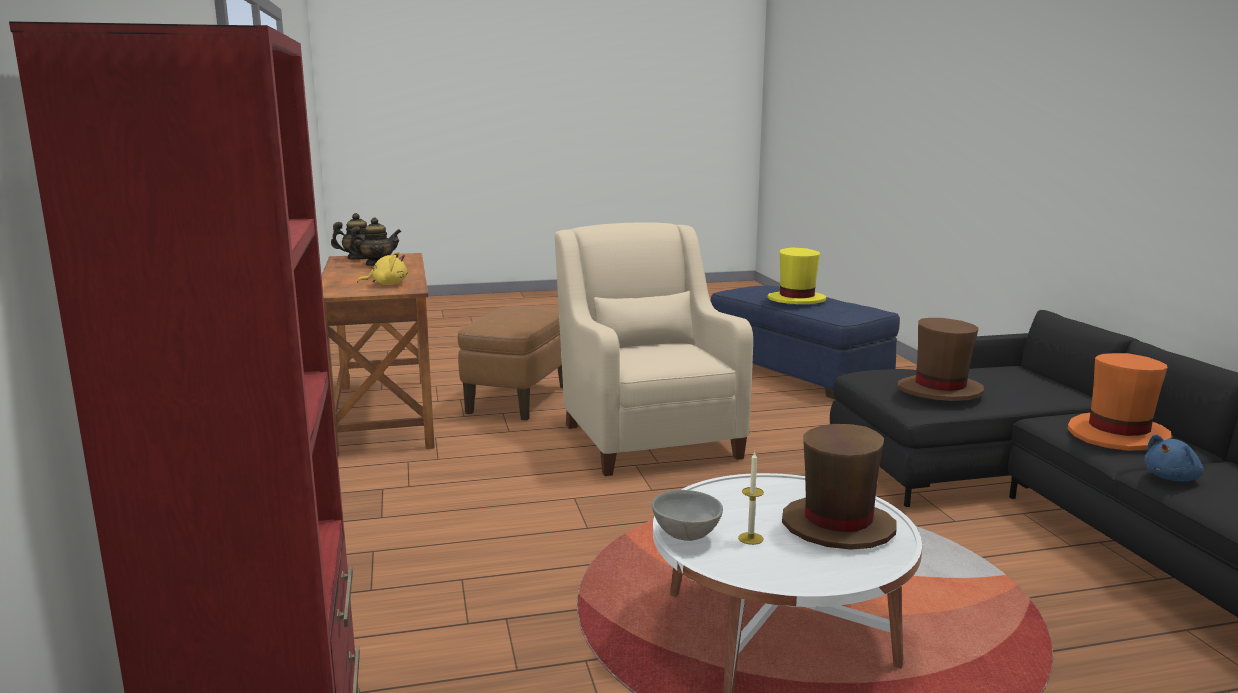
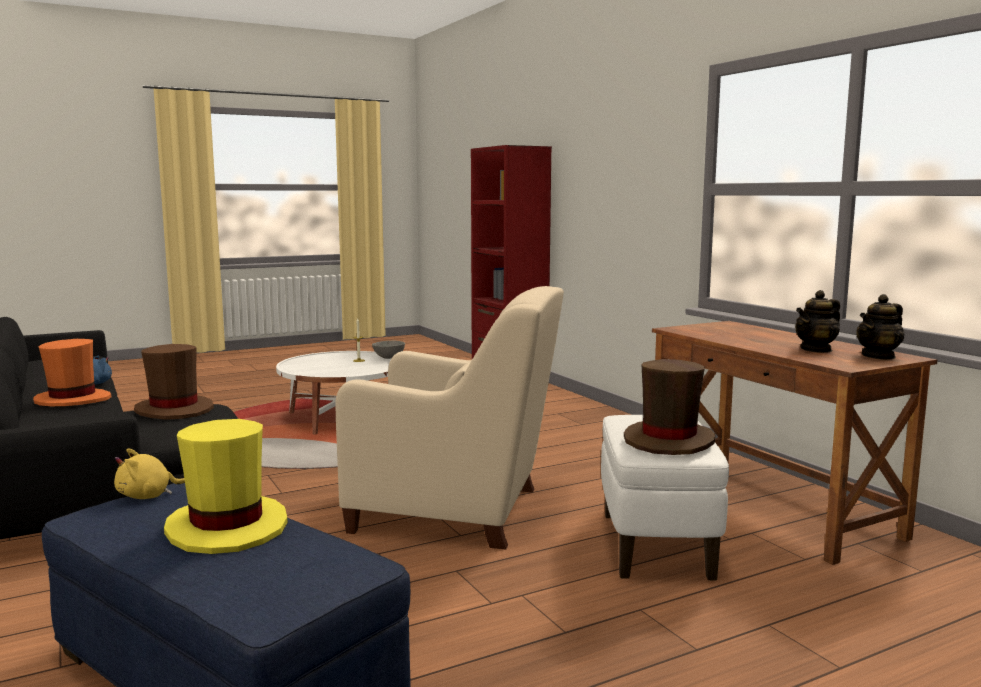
camera: 165 degrees right, 5 degrees down
(387, 284) = (713, 331): yellow plush toy -> yellow plush toy (148, 496)
(518, 400) = (656, 546): brown ottoman -> white ottoman
(647, 437) = (457, 511): beige armchair -> beige armchair turned 45 degrees counterclockwise
(838, 526) = (315, 365): brown hat -> brown hat (669, 440)

